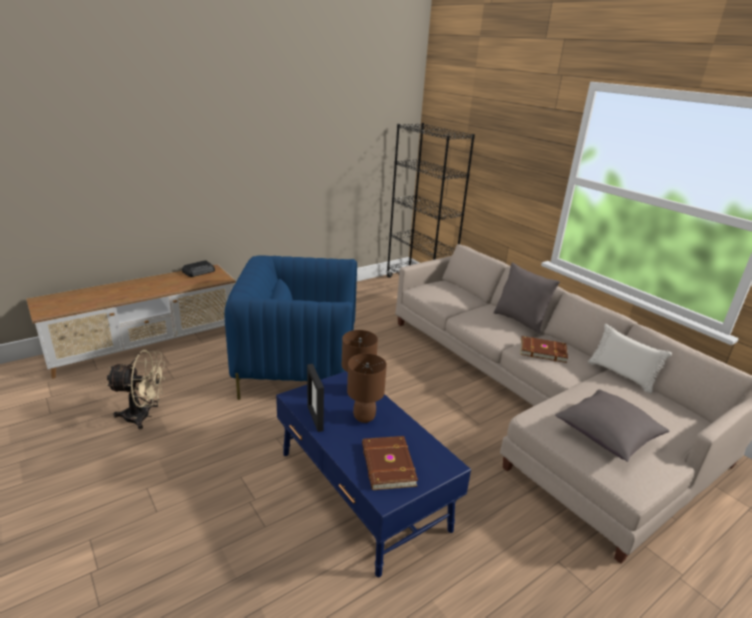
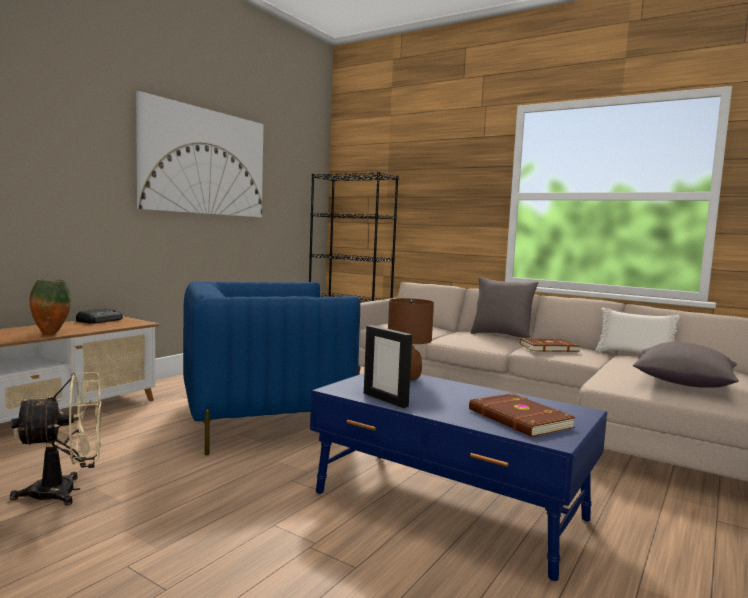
camera: 20 degrees left, 20 degrees down
(156, 291) = (51, 334): none -> vase
(286, 132) = (205, 162): none -> picture
(363, 418) = (442, 394): brown table lamp -> none

